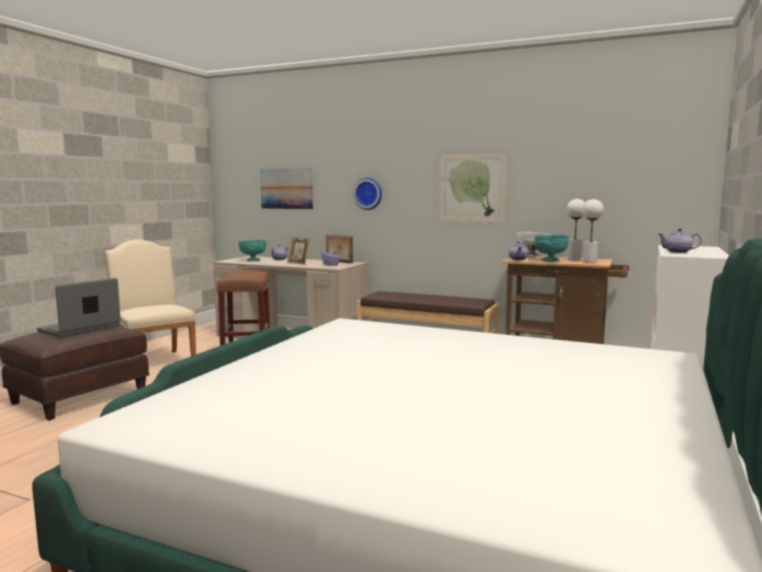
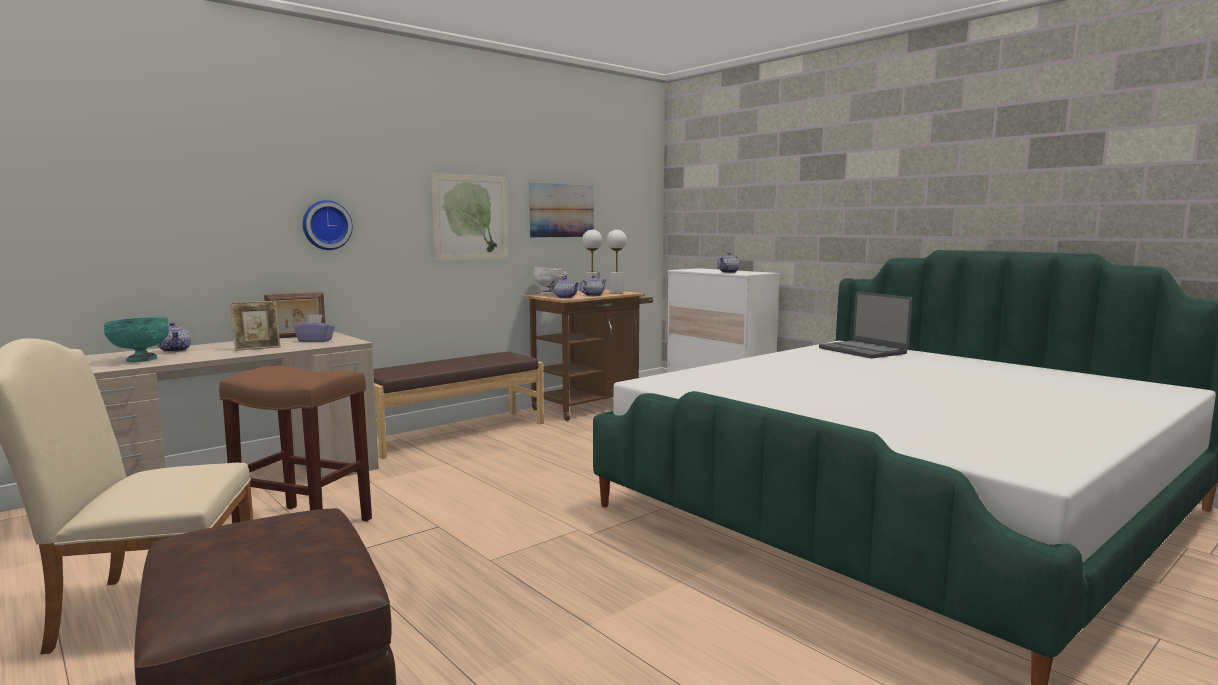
camera: 65 degrees left, 0 degrees up
(80, 329) = (267, 541): laptop -> laptop (863, 351)
(286, 188) = (149, 215): picture -> picture (562, 210)
(550, 261) = (592, 295): turquoise bowl -> teapot

